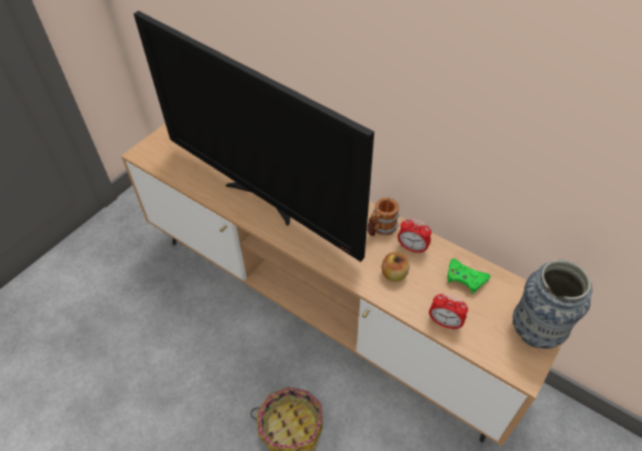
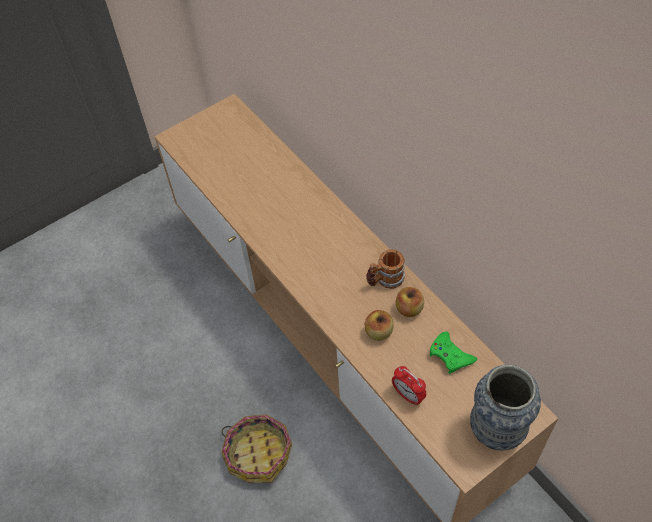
camera: 20 degrees right, 5 degrees up
(263, 200) = (277, 219): television -> none
(412, 248) = (409, 309): alarm clock -> apple

